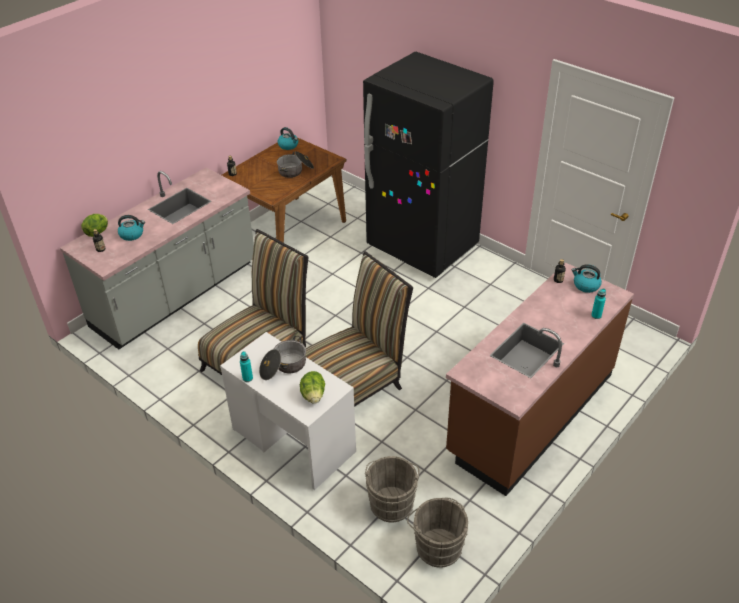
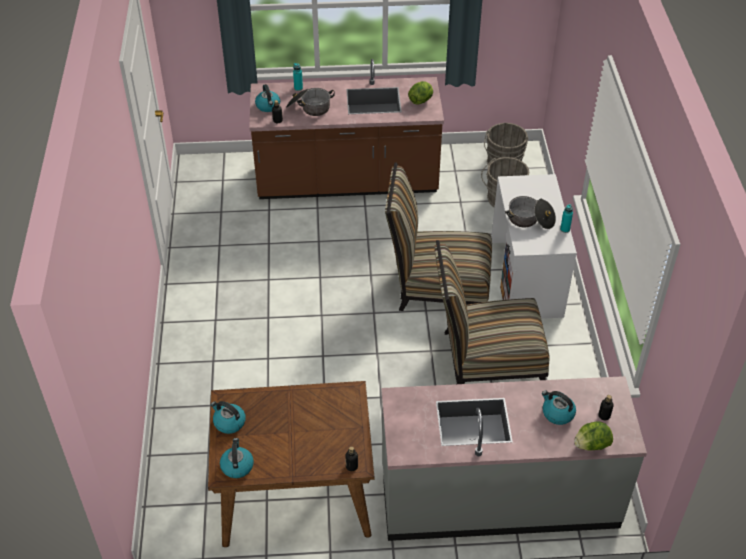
camera: 135 degrees left, 5 degrees up
(295, 170) = (282, 414): cooking pot -> cooking pot (309, 108)
(313, 395) = (531, 188): lettuce -> lettuce (421, 100)
(317, 154) = (229, 422): none -> kettle
(422, 247) = (207, 362): black fridge -> none

